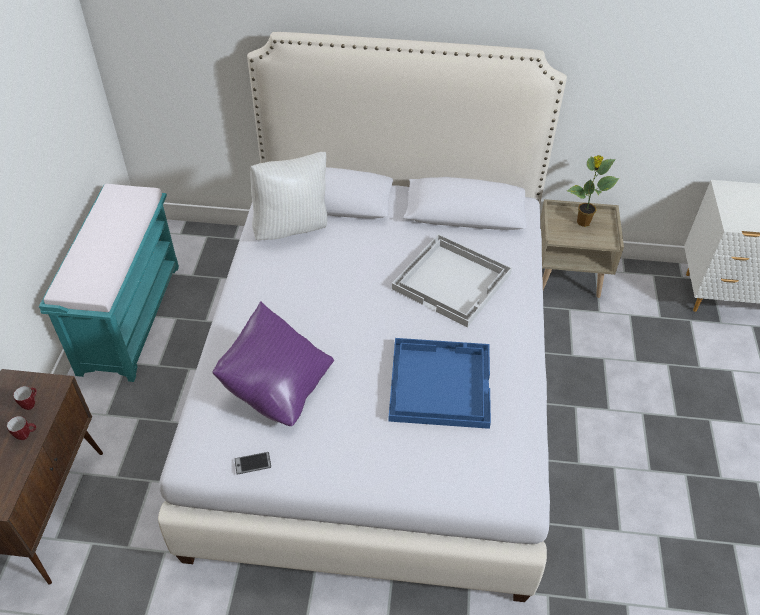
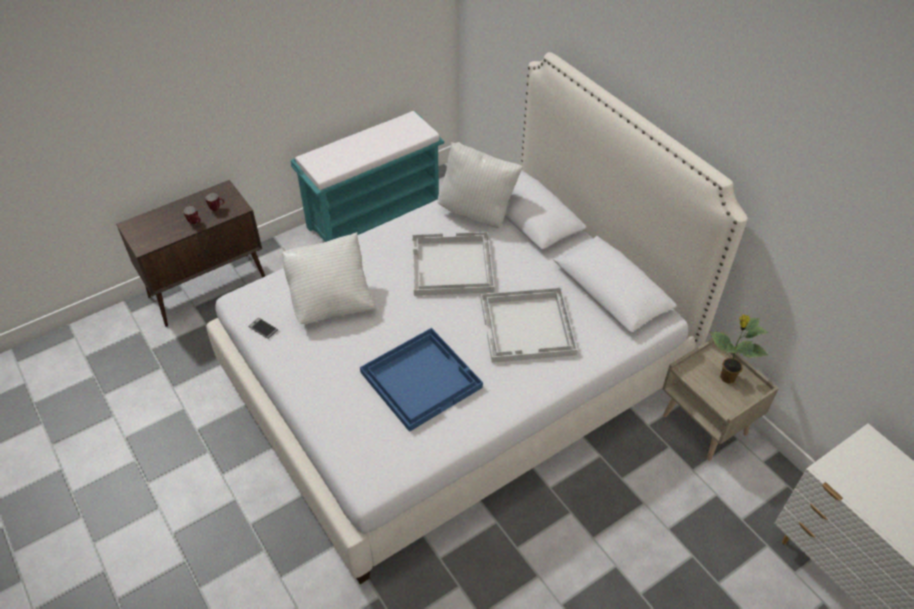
camera: 50 degrees right, 0 degrees up
(277, 387) = (331, 299): purple pillow -> white pillow
(333, 282) = (451, 266): none -> white tray

